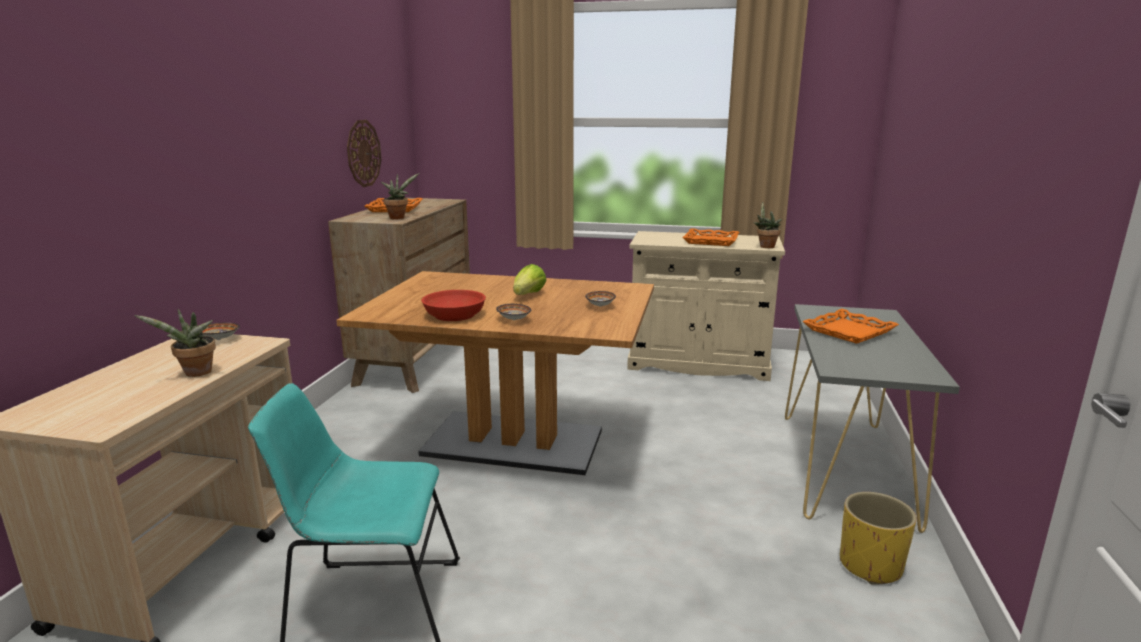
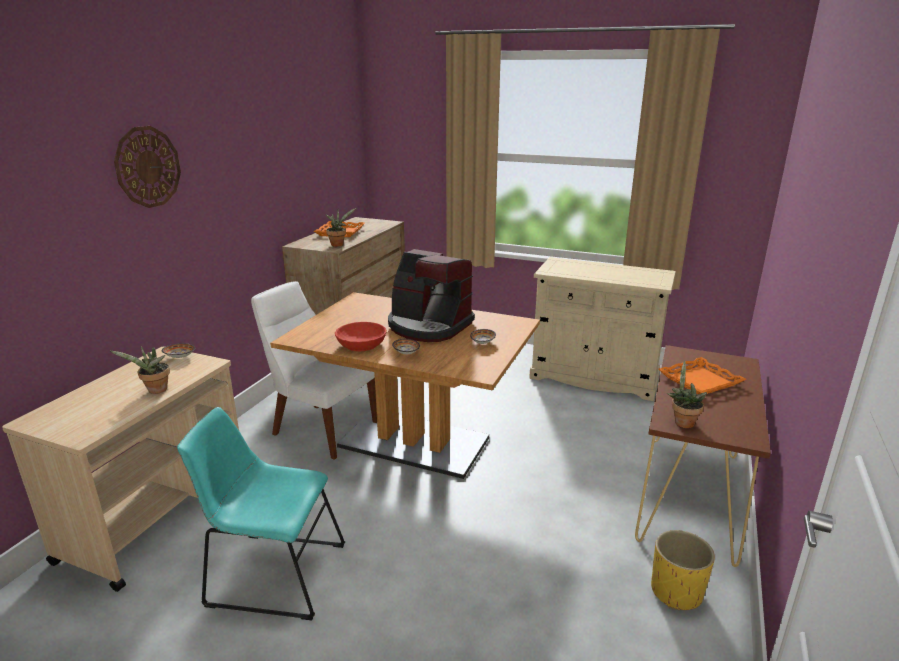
camera: 10 degrees right, 5 degrees up
(363, 153) = (316, 185): wall clock -> wall clock (148, 167)
(393, 438) = (321, 428): none -> white chair
(528, 295) = (428, 326): lettuce -> coffee machine
(710, 241) = (608, 274): orange tray -> none
(765, 246) = (655, 283): potted plant -> potted plant (682, 422)
(844, 467) = (689, 496): grey console table -> brown console table

